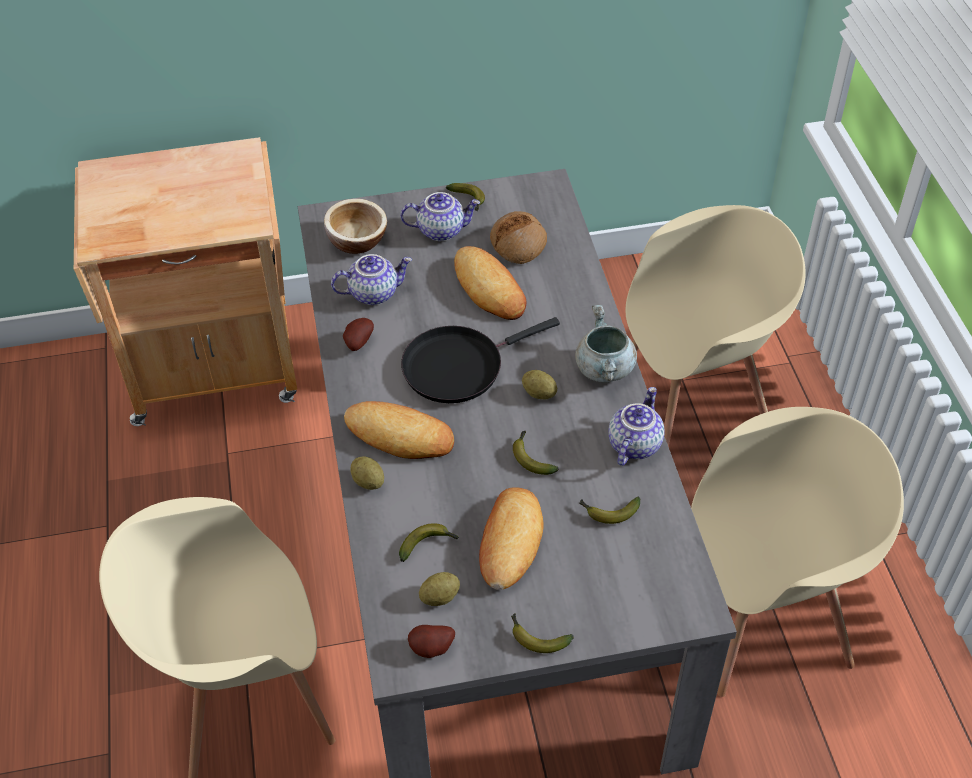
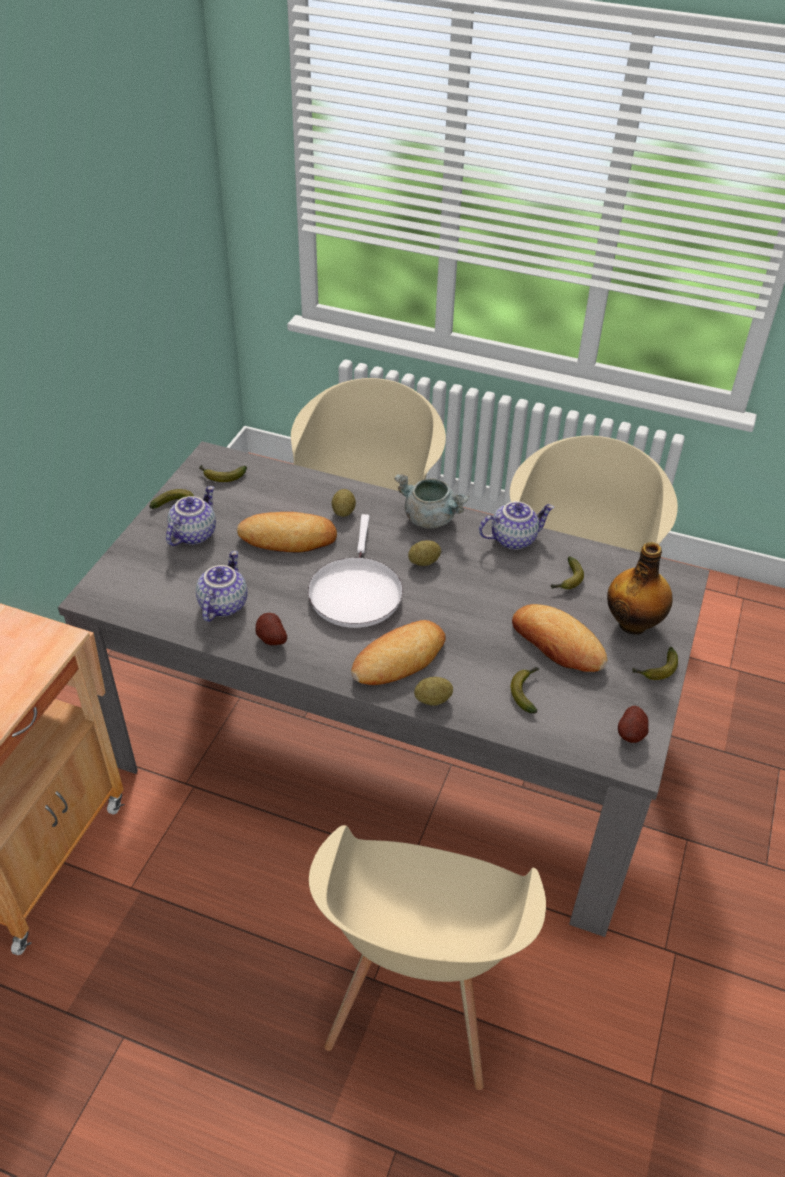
camera: 60 degrees left, 5 degrees down
(357, 240) = (148, 588): bowl -> none
(440, 597) = (583, 707): potato -> potato (343, 512)
(458, 366) = (355, 592): black frying pan -> white frying pan
(518, 244) = (256, 501): bread -> none
(531, 457) = (484, 595): banana -> banana (221, 476)
(590, 593) = (633, 623): none -> bottle
(633, 444) = (513, 538): teapot -> teapot turned 105 degrees clockwise

